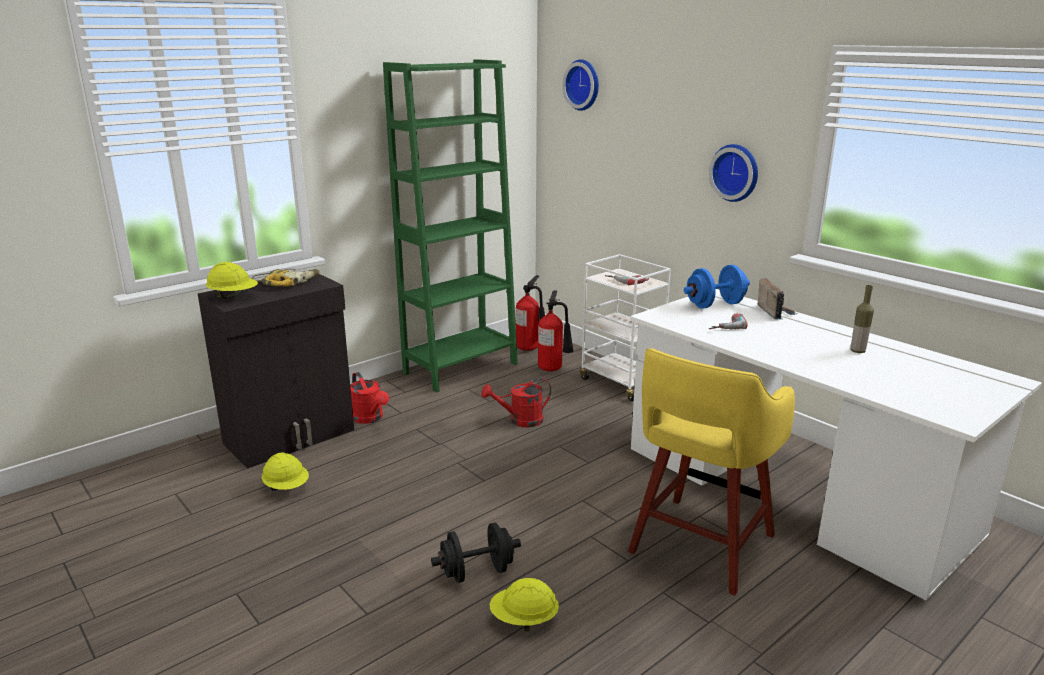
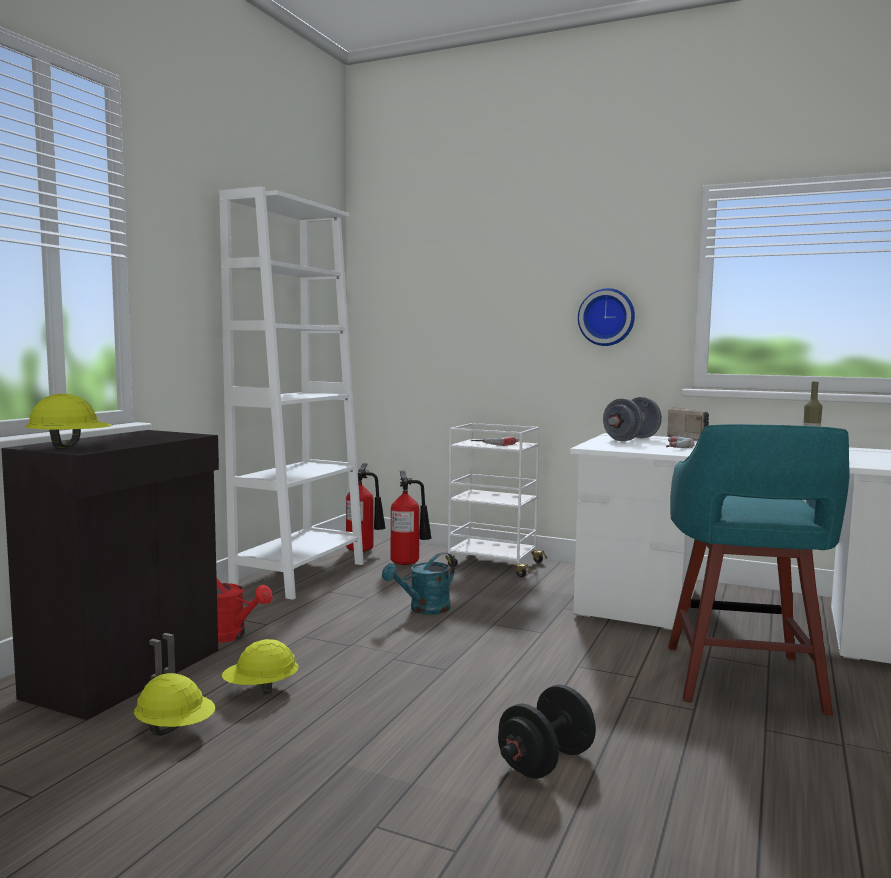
camera: 25 degrees left, 15 degrees down
(288, 282) = (134, 436): power drill -> none
(460, 368) = (299, 575): green bookcase -> white bookcase
(520, 421) = (424, 609): red watering can -> turquoise watering can
(524, 620) = (662, 798): yellow hard hat -> yellow hard hat (261, 690)
(584, 85) = (412, 251): wall clock -> none
(699, 546) = (742, 680): yellow stool -> turquoise stool
(715, 305) = (631, 439): blue dumbbell -> grey dumbbell

